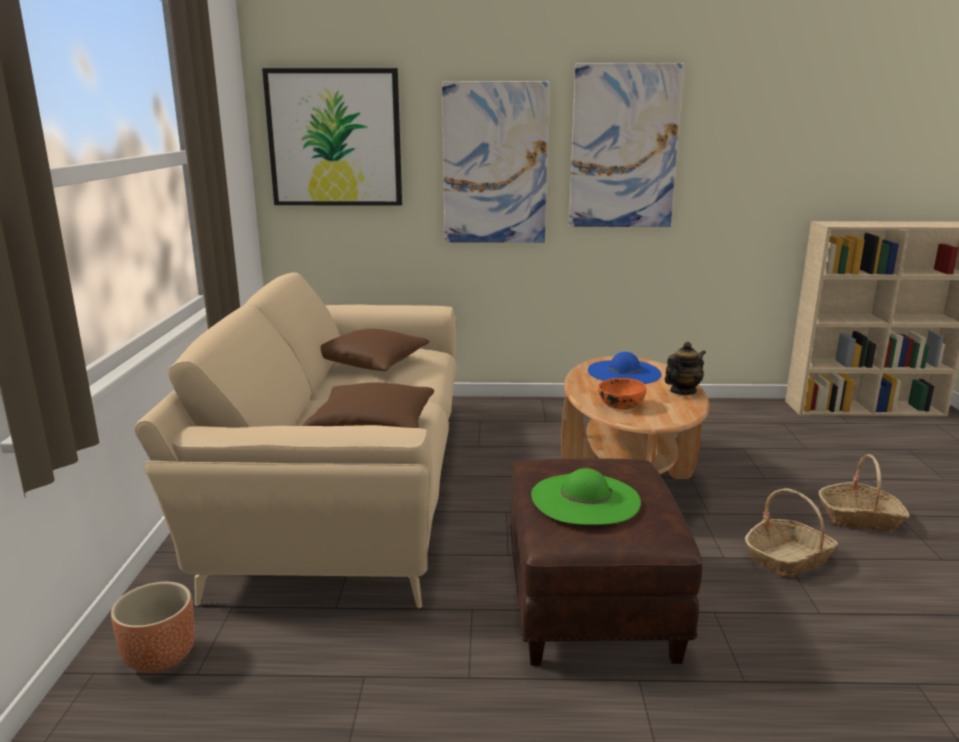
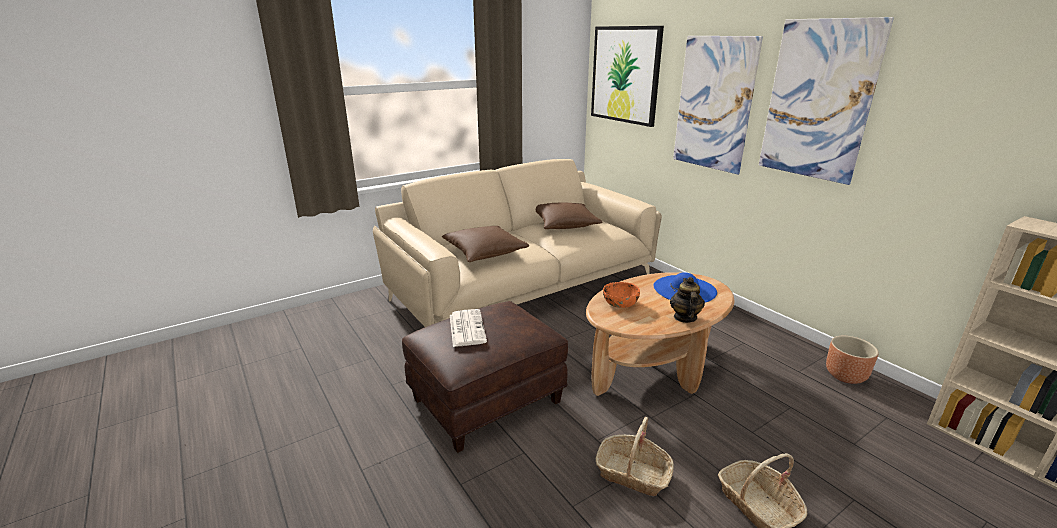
camera: 55 degrees right, 5 degrees up
(160, 656) = (352, 309): brown planter -> brown planter (845, 376)
(585, 499) = (466, 328): green hat -> newspaper
(682, 391) = (684, 317): teapot -> teapot turned 105 degrees counterclockwise

